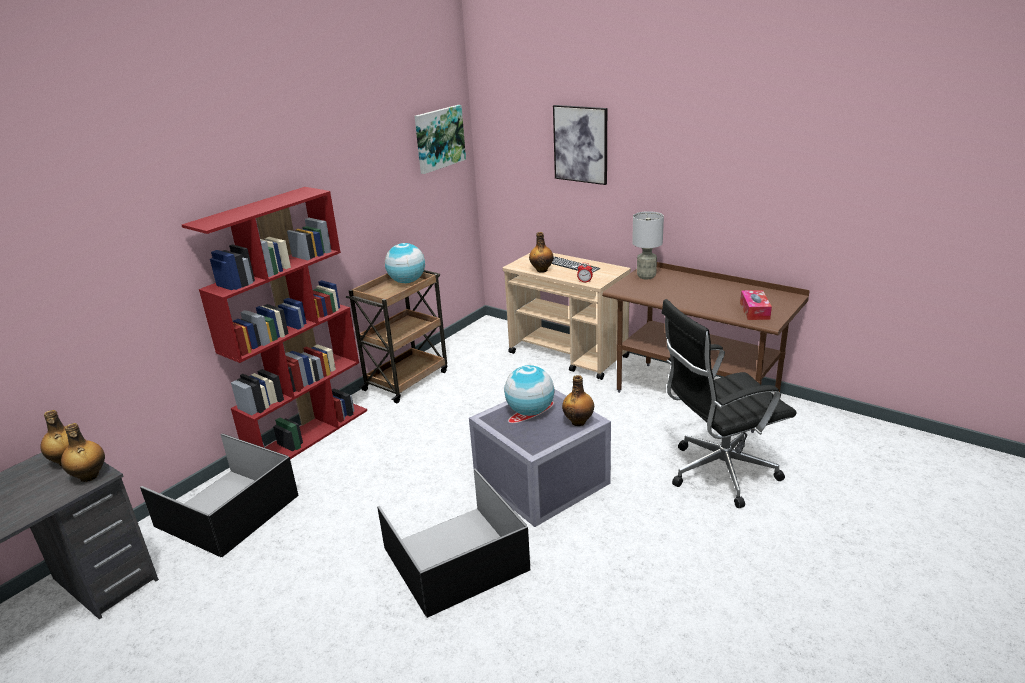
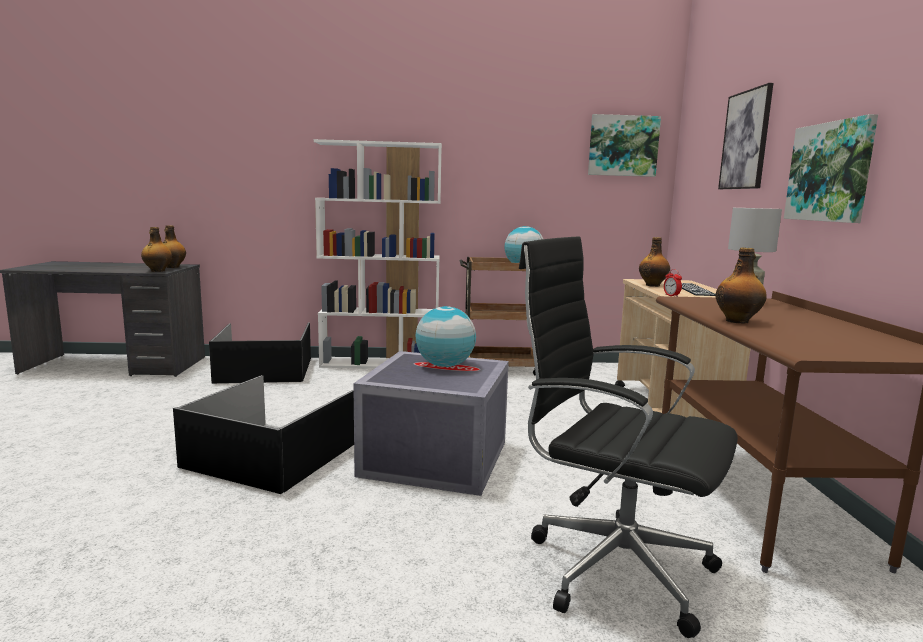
camera: 50 degrees right, 15 degrees down
(309, 434) = (380, 363): red bookcase -> white bookcase
(578, 421) = (458, 385): bottle -> bottle (738, 321)
(680, 184) = (830, 172): none -> picture
(754, 311) = (815, 343): tissue box -> none

